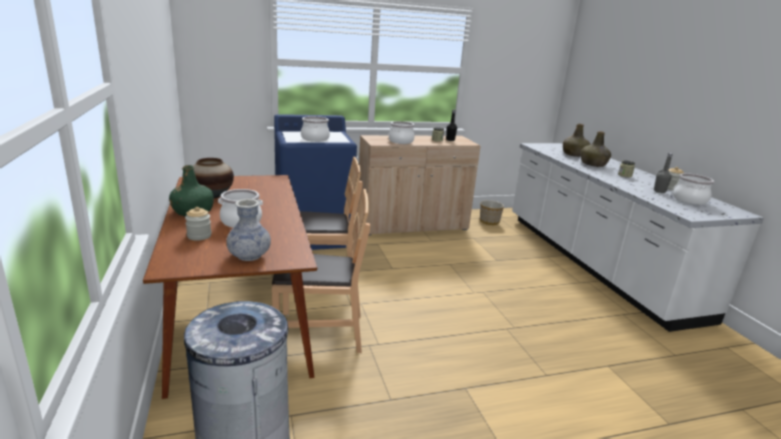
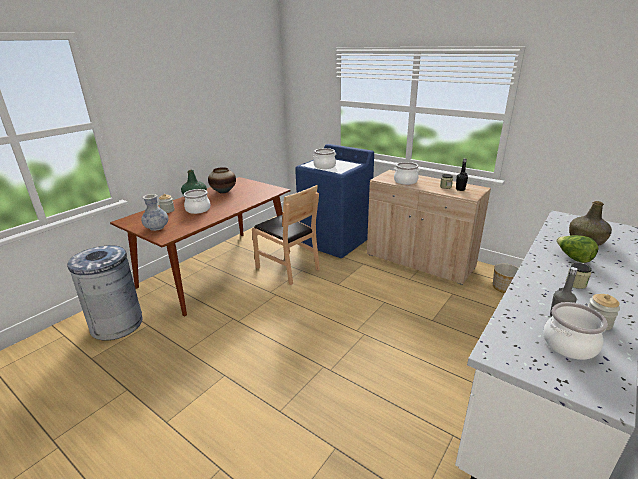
camera: 55 degrees right, 5 degrees up
(319, 332) = (227, 297): brown chair -> none
(593, 164) = (573, 258): green bottle -> lettuce

